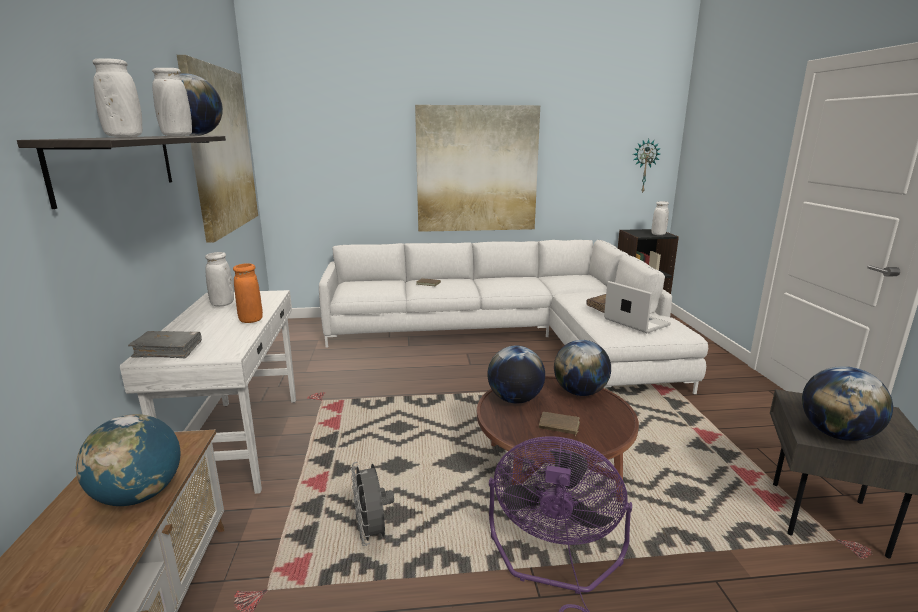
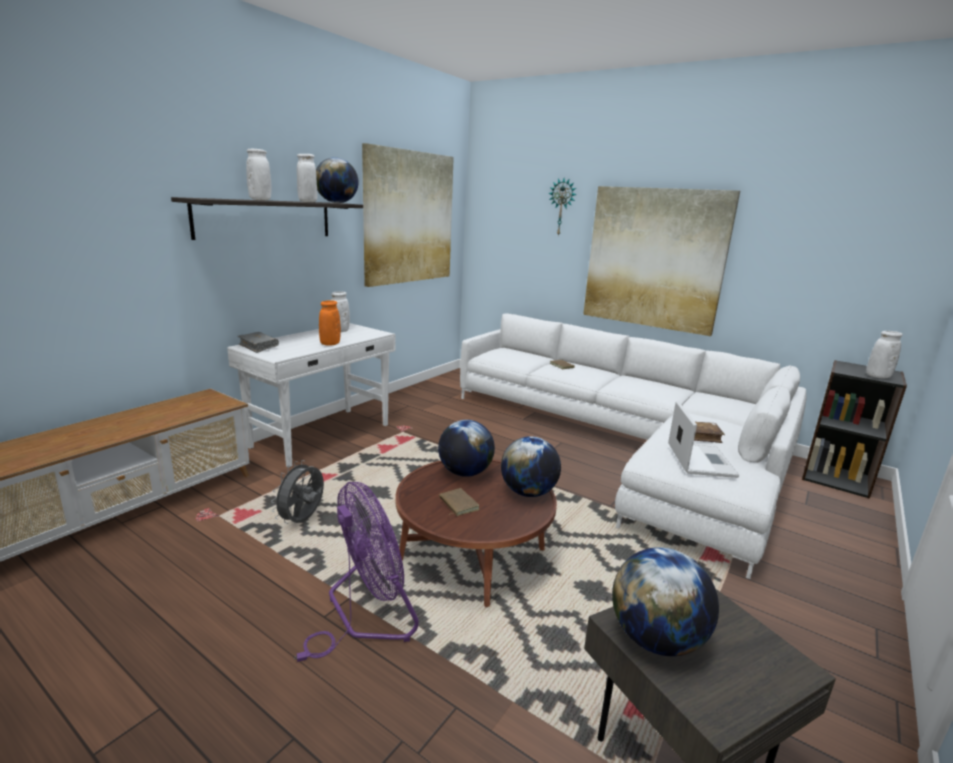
camera: 40 degrees right, 0 degrees up
(139, 495) = (167, 418): globe -> none
(644, 166) = (892, 280): wall clock -> wall clock (562, 207)

